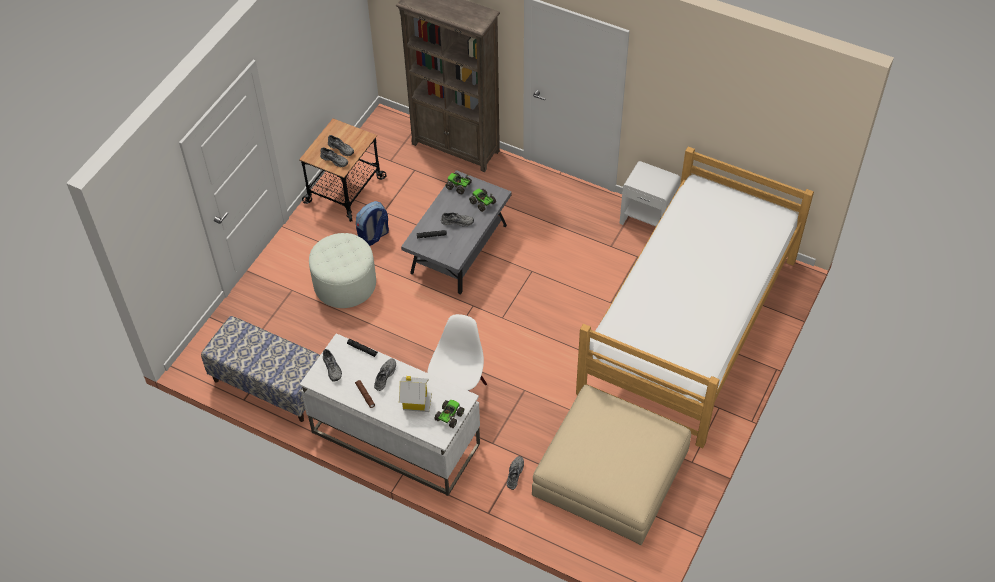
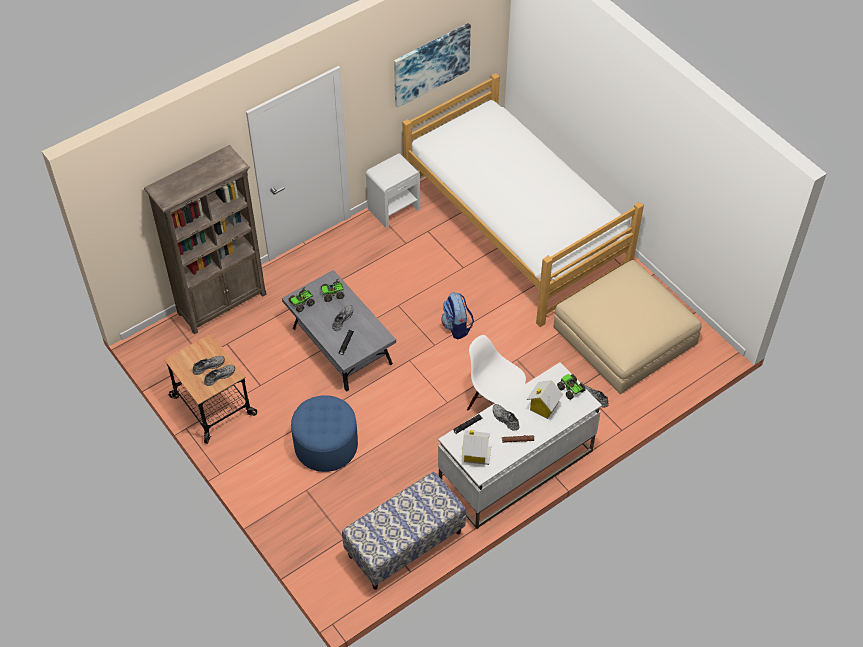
camera: 65 degrees left, 0 degrees up
(333, 368) = (476, 454): grey shoe -> toy house
(345, 284) = (326, 445): white ottoman -> blue ottoman
(373, 237) = (285, 404): backpack -> backpack (457, 327)
(735, 115) = (431, 64): none -> picture

